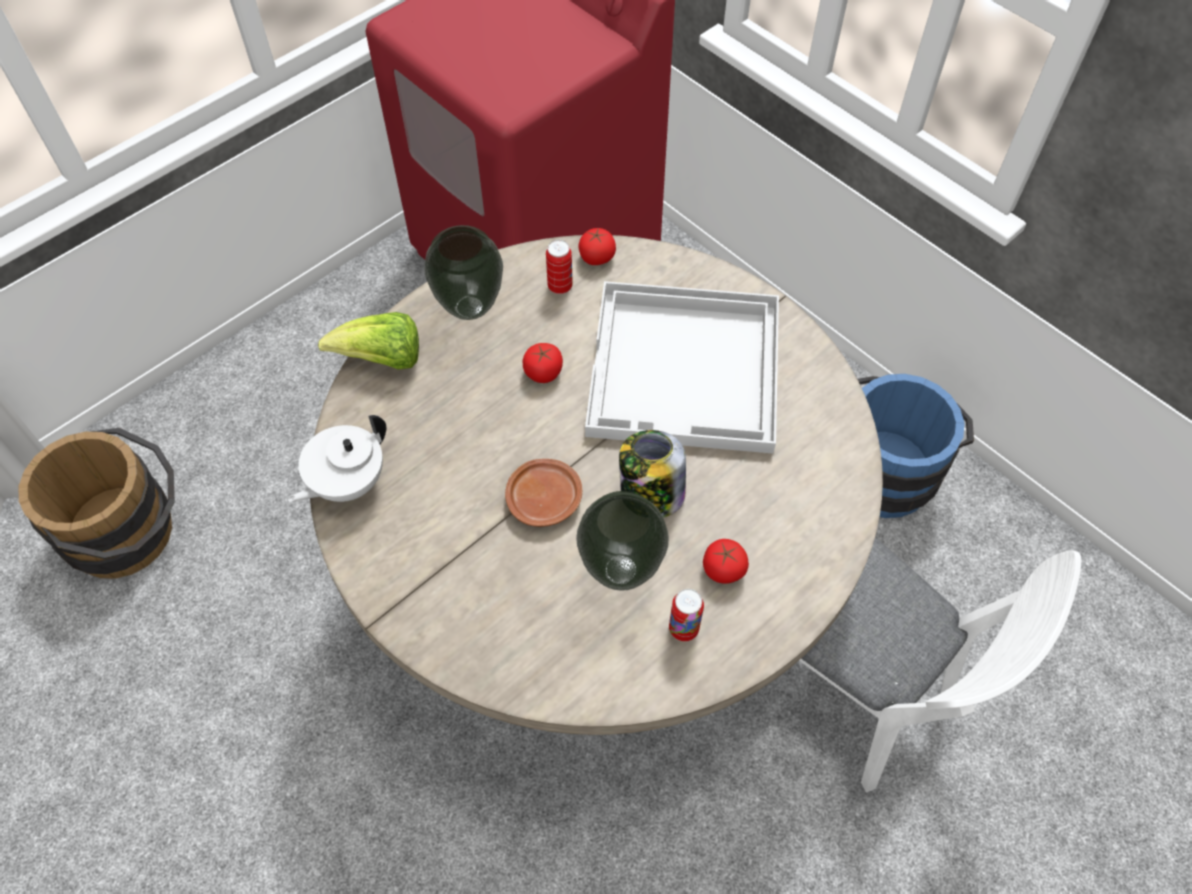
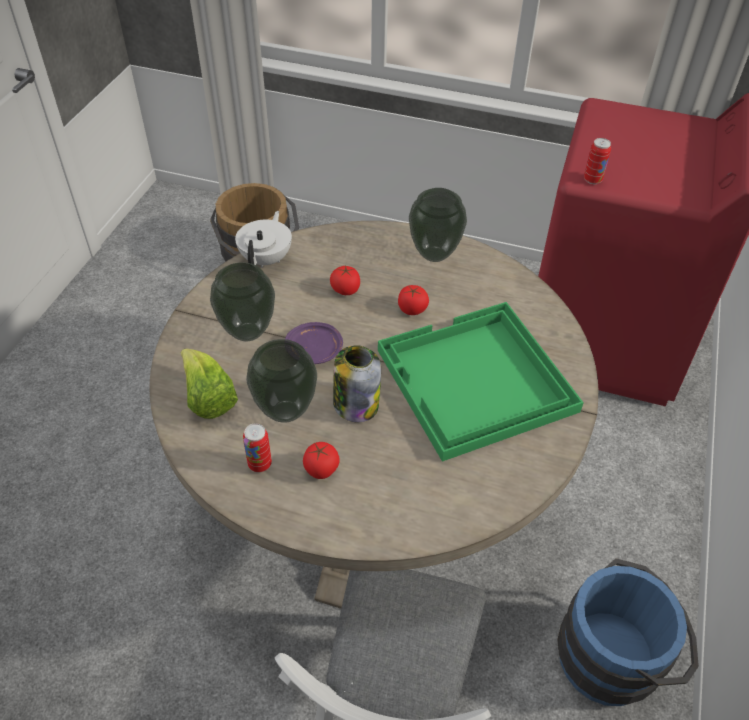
camera: 60 degrees right, 10 degrees down
(347, 482) = (267, 259): white teapot -> white teapot turned 90 degrees clockwise
(382, 360) = (363, 235): lettuce -> lettuce (208, 398)
(468, 559) = (247, 333): none -> vase
(544, 498) = (315, 350): brown plate -> purple plate
(560, 286) = (489, 288): can -> can (592, 180)
(596, 257) = (531, 296): tomato -> tomato (345, 290)
(686, 371) = (475, 382): white tray -> green tray

